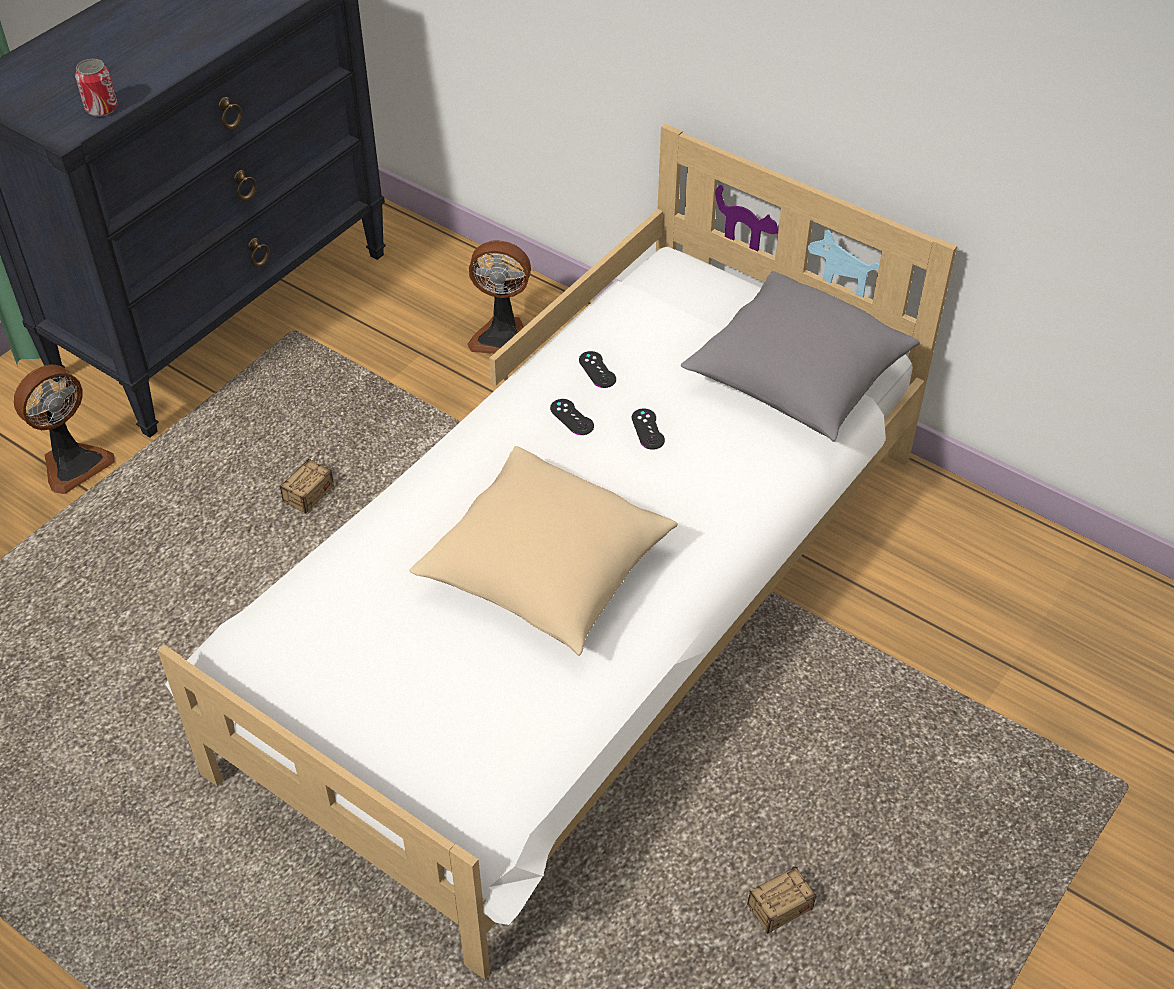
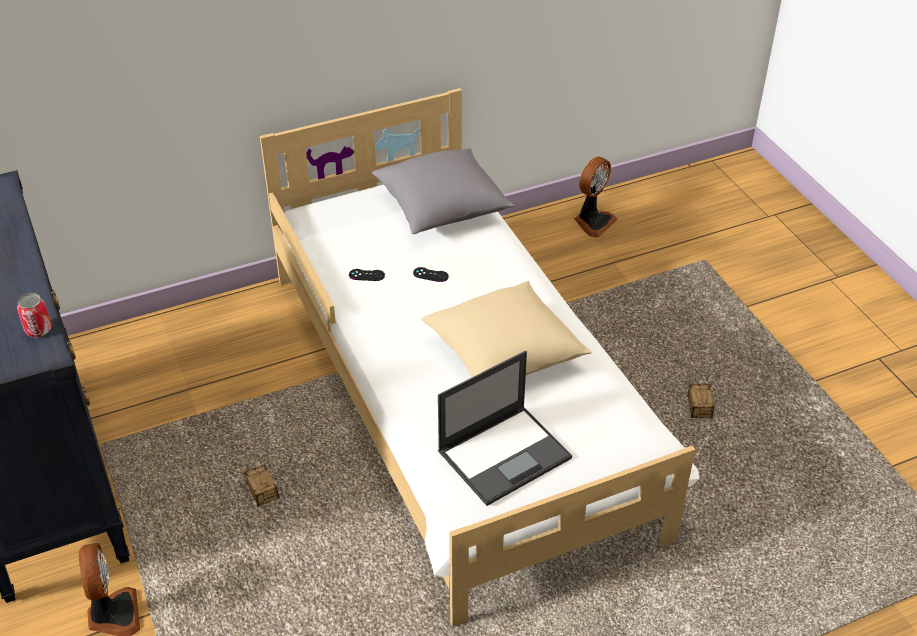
camera: 60 degrees left, 5 degrees down
(357, 652) = (505, 454): none -> laptop
(503, 336) = (211, 345): fan -> fan (593, 221)
(572, 417) = (395, 299): black game controller -> none

